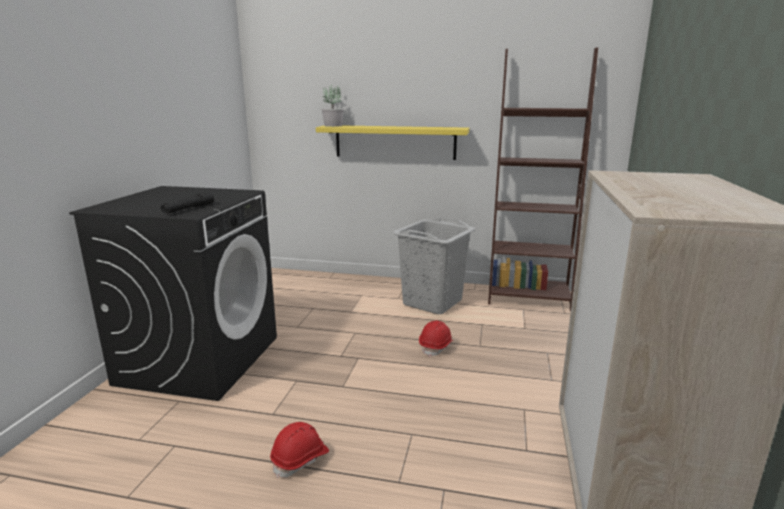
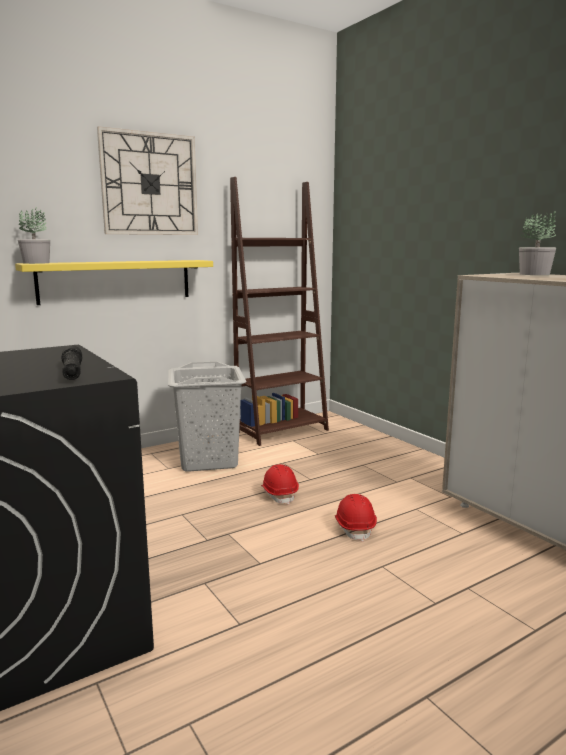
camera: 45 degrees left, 5 degrees down
(300, 459) = (340, 640): red hard hat -> red hard hat (355, 527)
(429, 61) = (149, 184): none -> wall clock
(696, 180) = (535, 274): none -> potted plant

